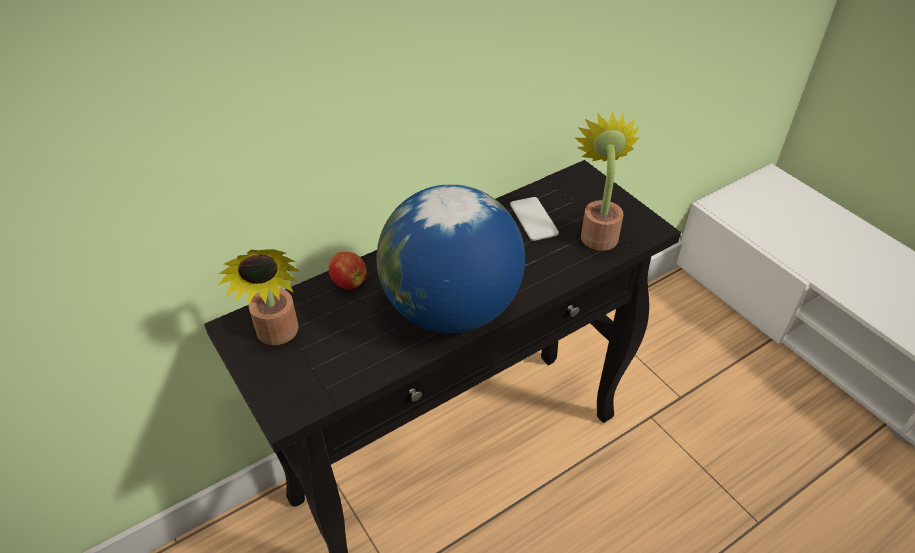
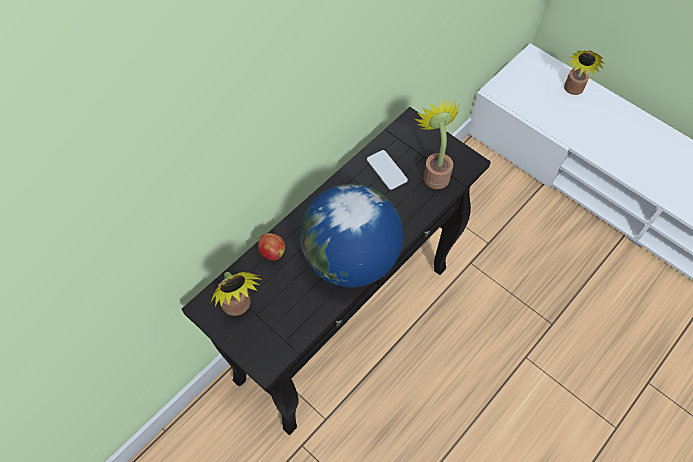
camera: 15 degrees left, 15 degrees up
(822, 220) = (572, 90): none -> potted plant

